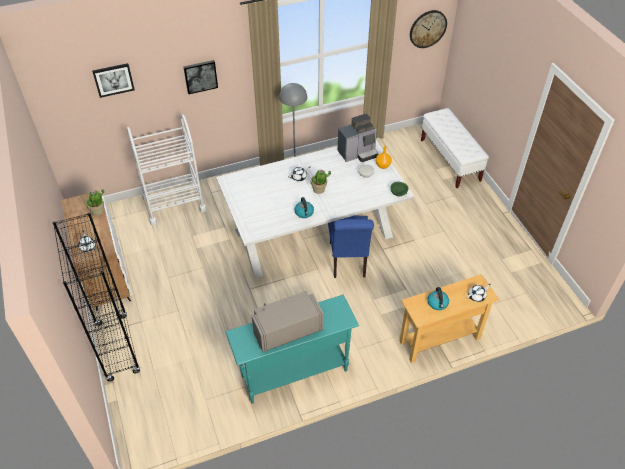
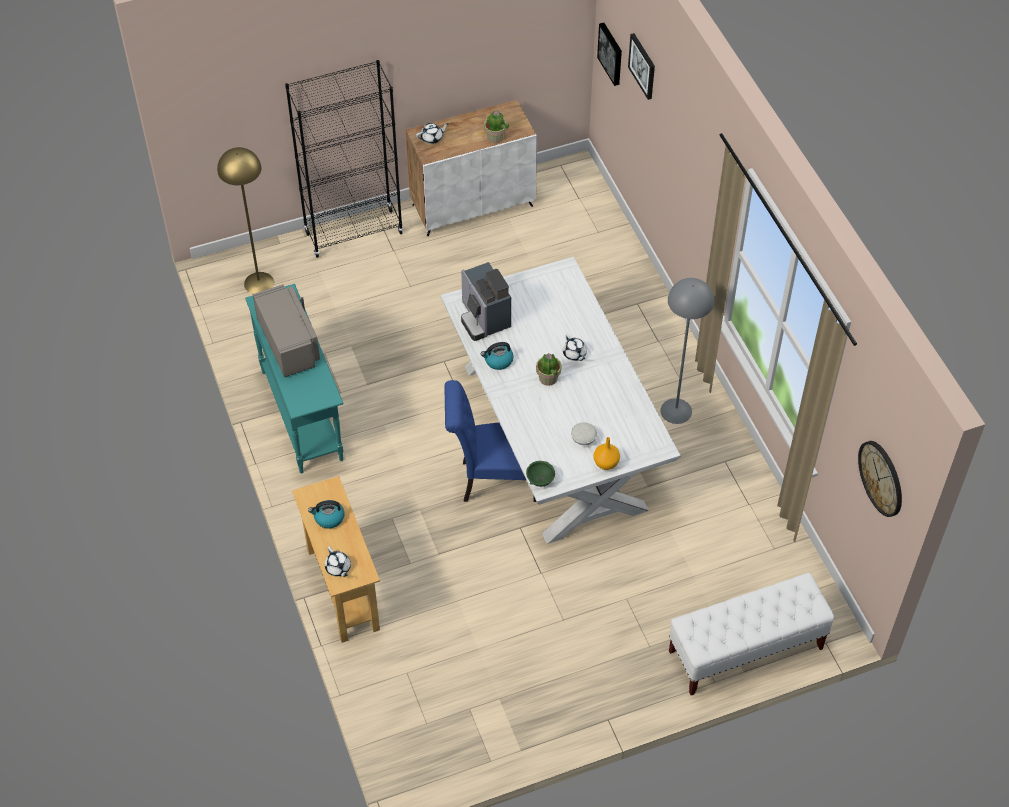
camera: 90 degrees right, 5 degrees up
(158, 413) = (259, 283): none -> yellow floor lamp
(174, 204) = (610, 261): white cart -> none
(200, 76) = (693, 168): picture -> picture (611, 53)
(358, 153) = (635, 431): coffee machine -> coffee machine (484, 318)

